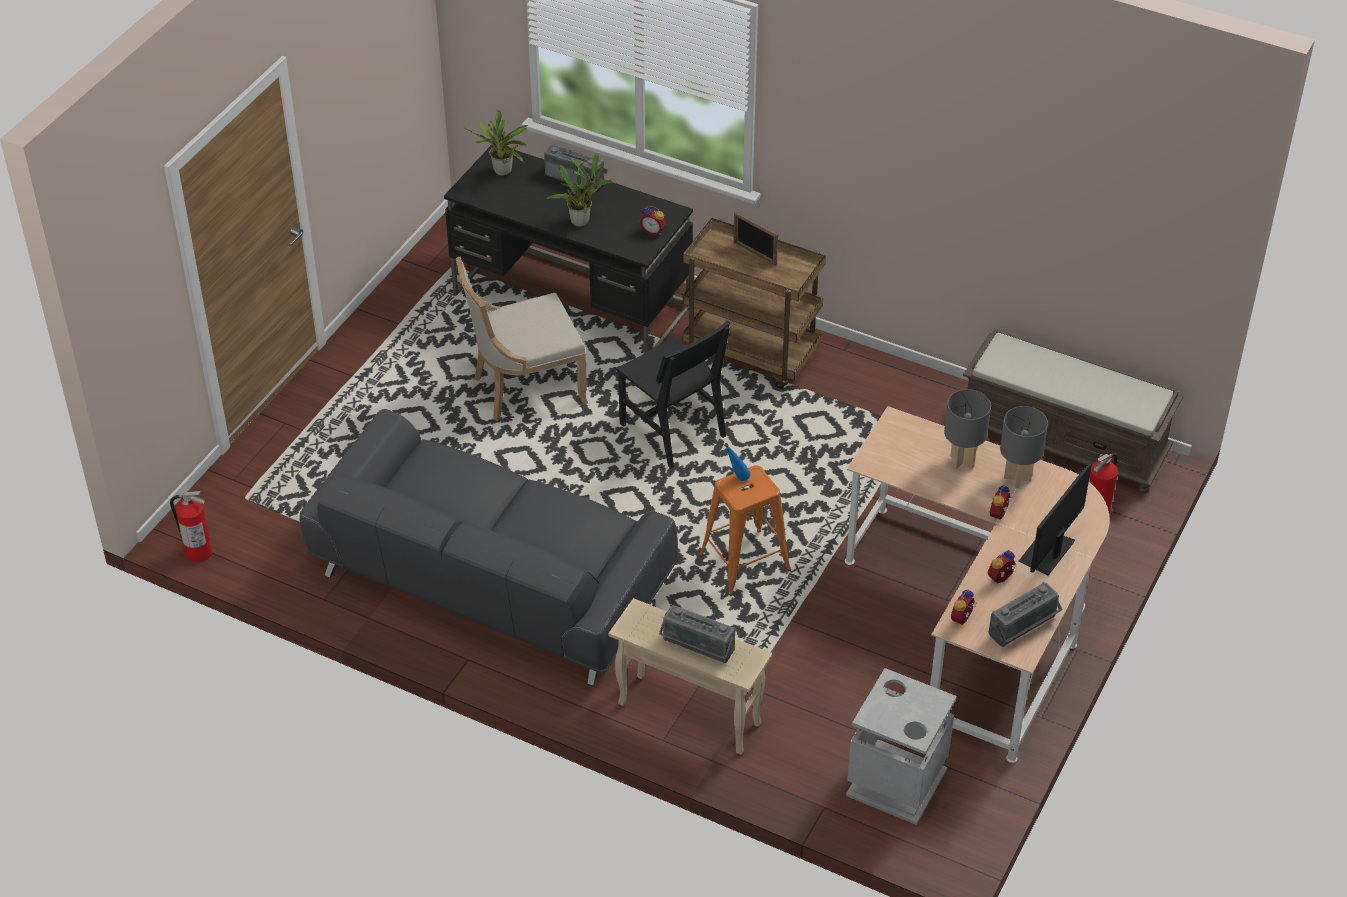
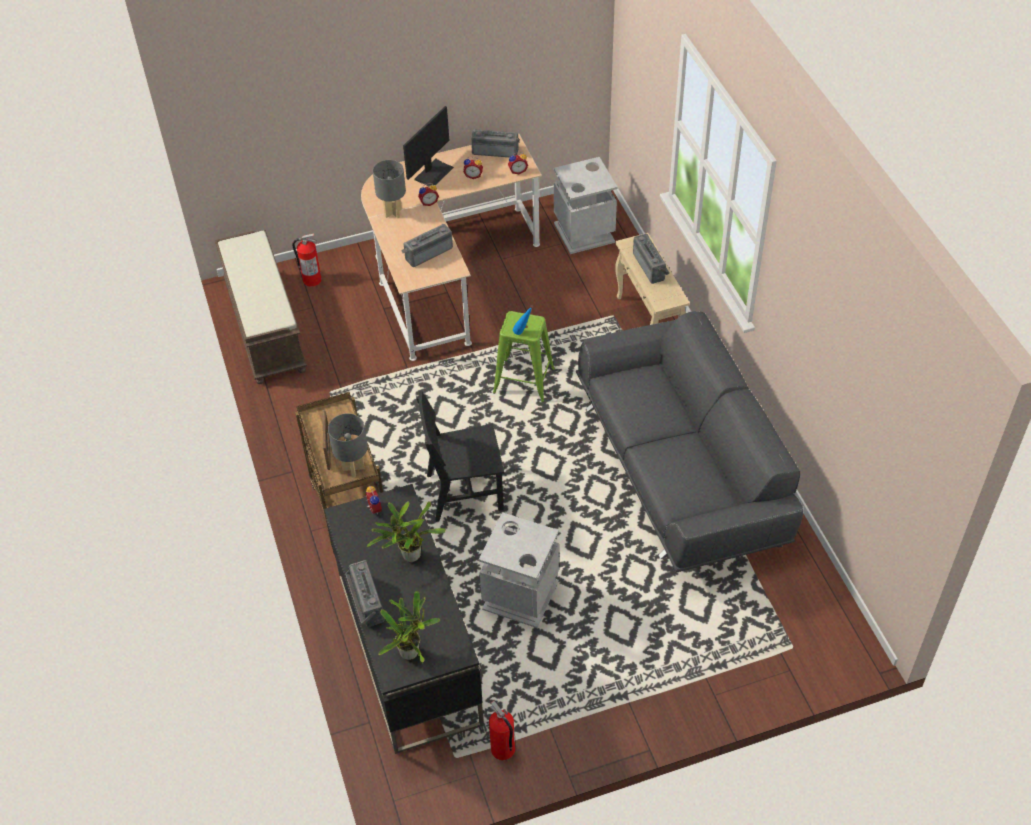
camera: 135 degrees left, 5 degrees up
(198, 552) = (857, 625): fire extinguisher -> fire extinguisher (503, 750)
(524, 388) = (521, 596): beige chair -> grey trash can
(672, 430) = (464, 492): black chair -> black chair turned 105 degrees counterclockwise
(744, 562) = (524, 381): orange stool -> green stool
(920, 461) = (427, 252): none -> radio
(962, 461) = (406, 238): grey table lamp -> grey table lamp (353, 468)
(1047, 552) = (433, 173): monitor -> monitor turned 45 degrees counterclockwise

